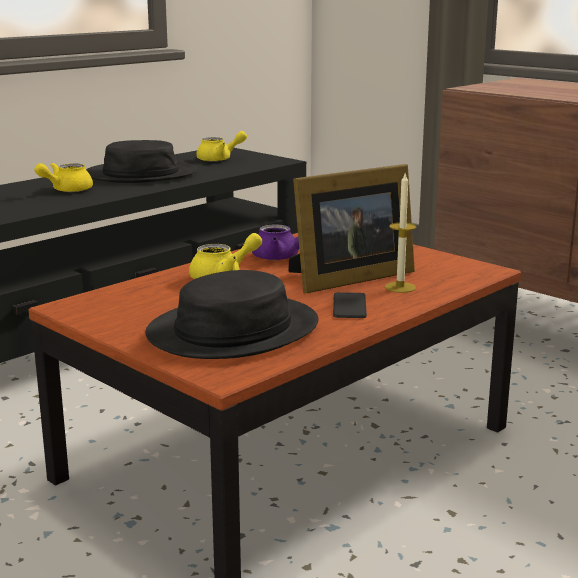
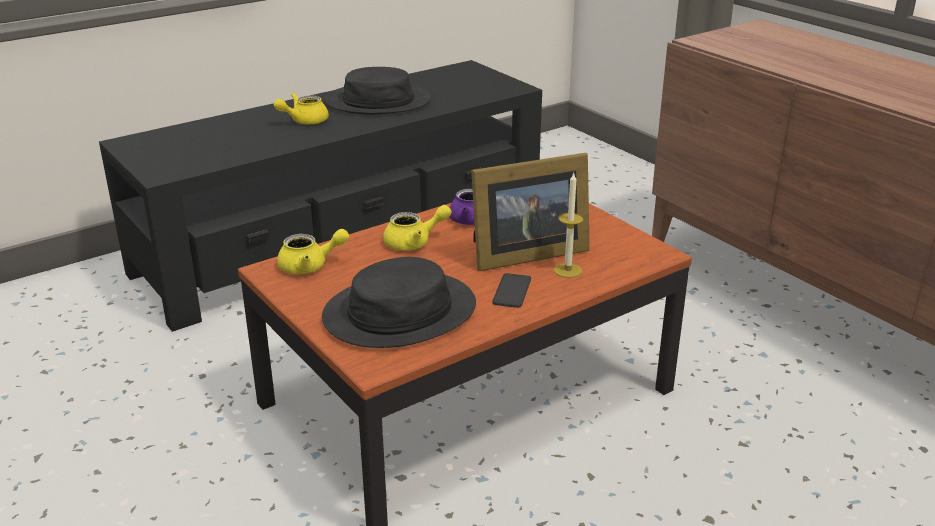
camera: 10 degrees right, 10 degrees up
(219, 159) = (459, 82): yellow teapot -> yellow teapot (310, 266)

